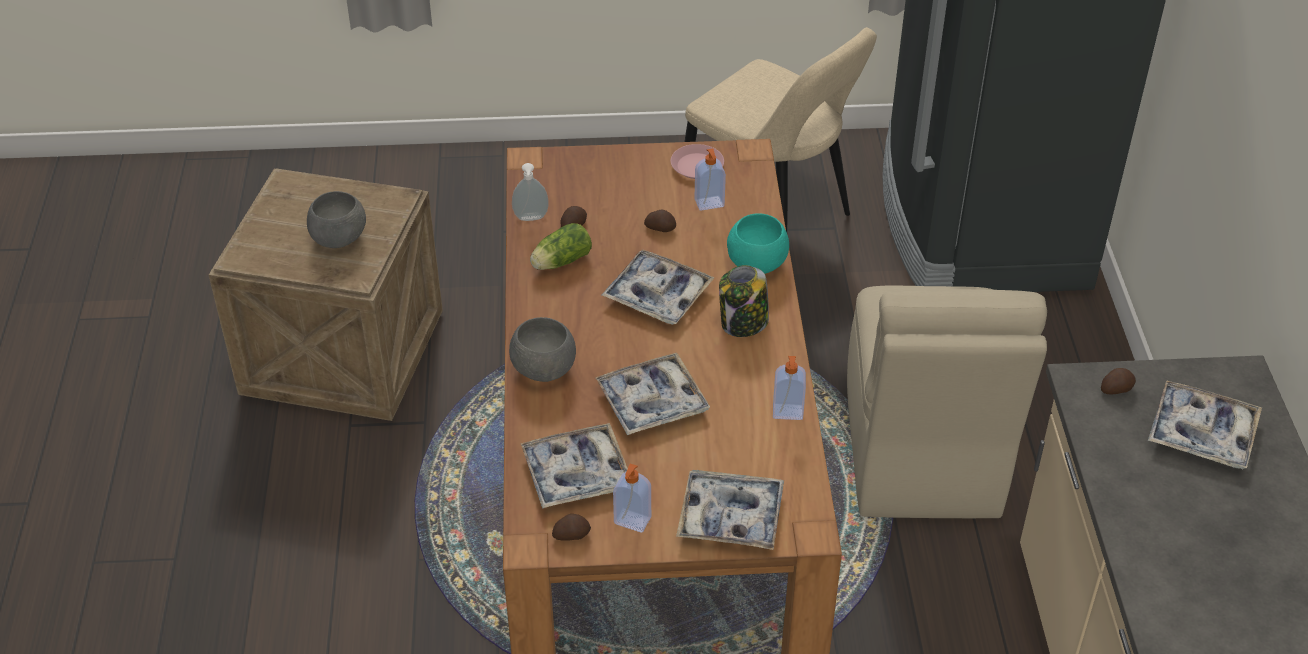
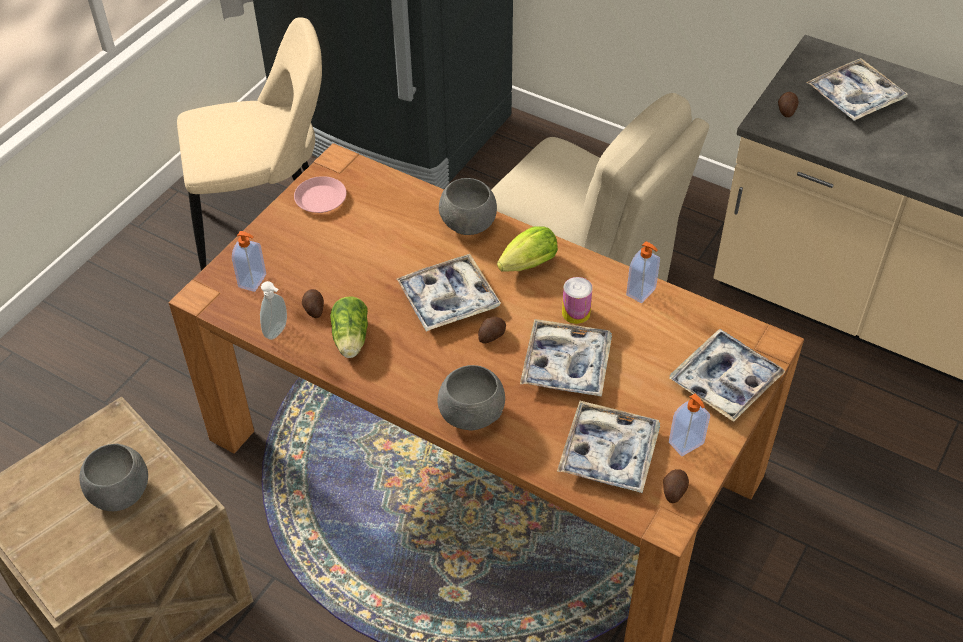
camera: 55 degrees left, 5 degrees up
(660, 228) = (371, 257): potato -> potato (491, 335)
(709, 204) = (372, 215): soap dispenser -> soap dispenser (253, 281)
(719, 380) = (576, 313): none -> can
(743, 323) = (525, 266): jar -> lettuce
(756, 264) = (467, 225): turquoise bowl -> grey bowl

